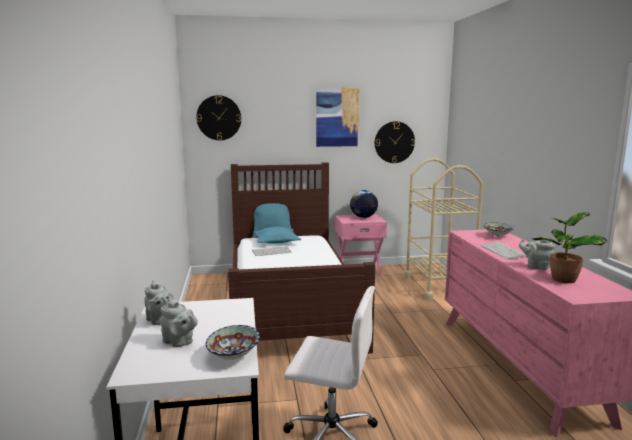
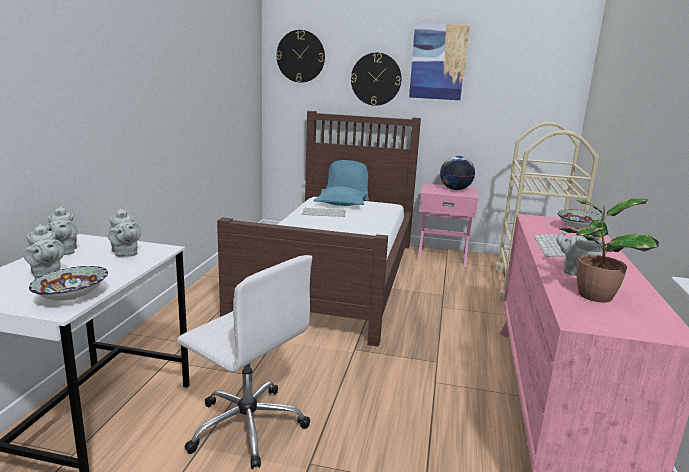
camera: 20 degrees right, 5 degrees up
(215, 312) = (125, 253): none -> grey teapot
(394, 142) = (511, 99): wall clock -> wall clock (376, 79)

